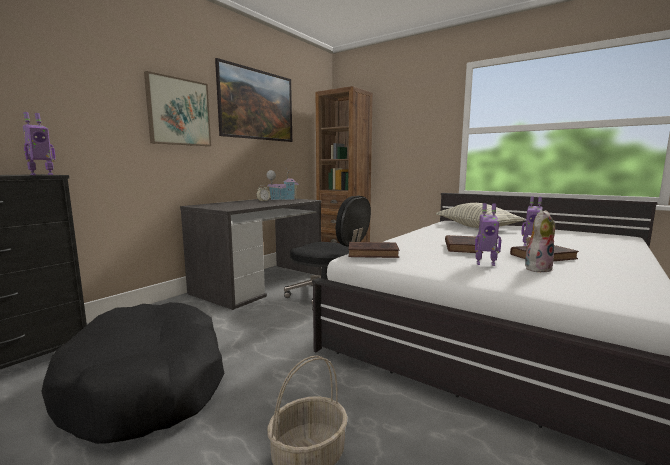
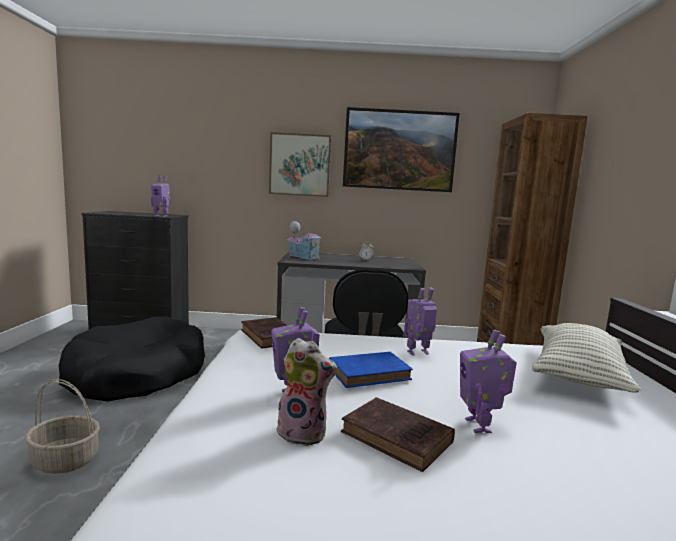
camera: 55 degrees right, 0 degrees up
(283, 199) = (397, 261): toy house -> toy house (304, 257)
(432, 237) = (418, 353): none -> toy robot
(462, 247) = (371, 373): brown book -> blue book

